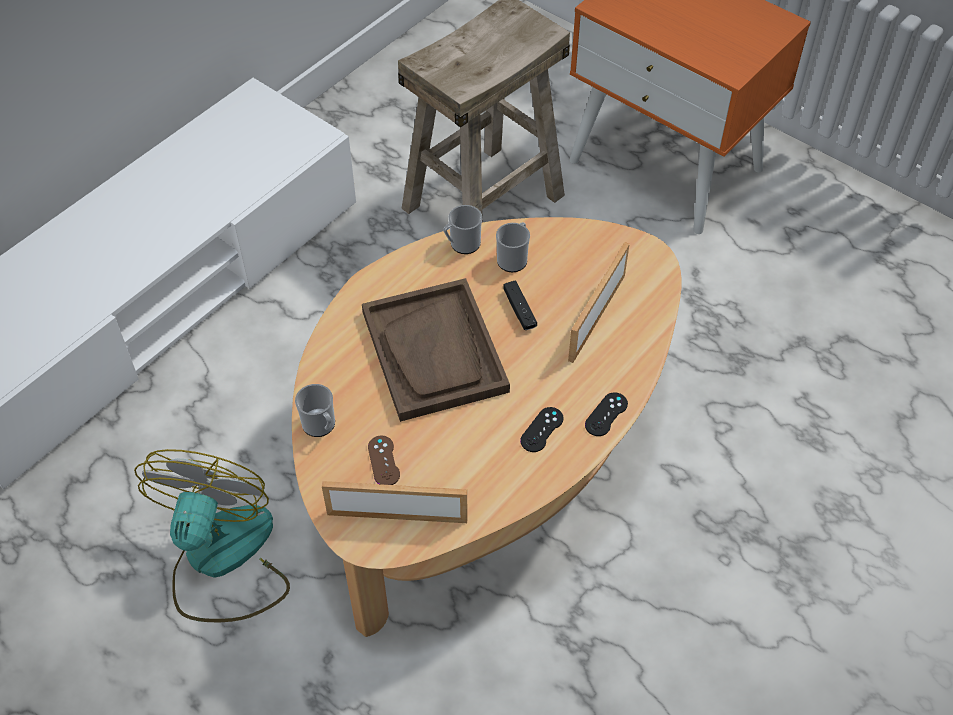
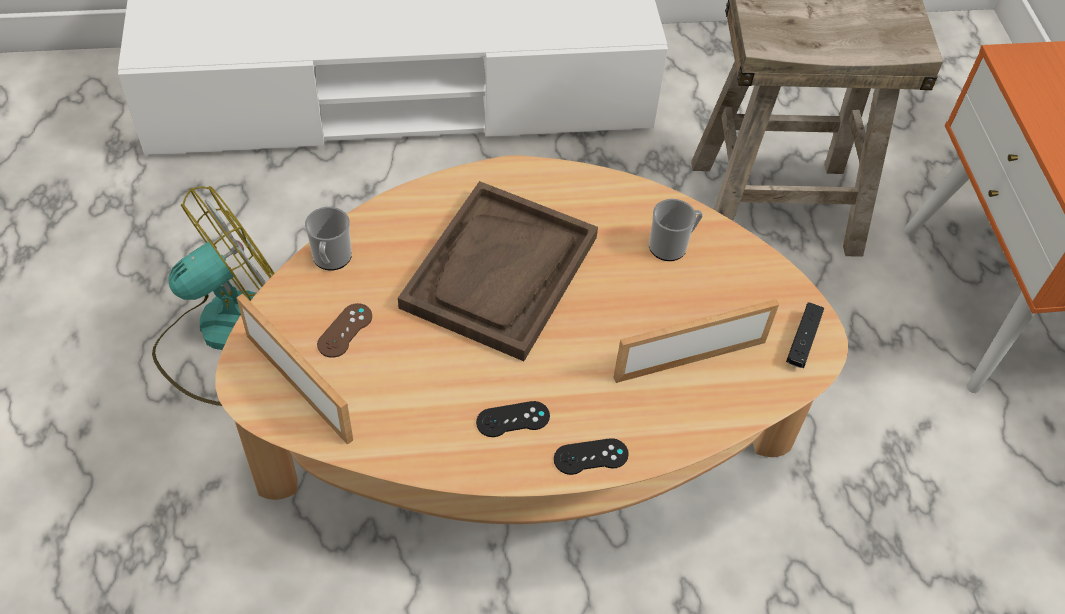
camera: 40 degrees right, 0 degrees up
(462, 244) = (637, 198): mug -> none
(519, 310) = (622, 296): black game controller -> black game controller (803, 341)

